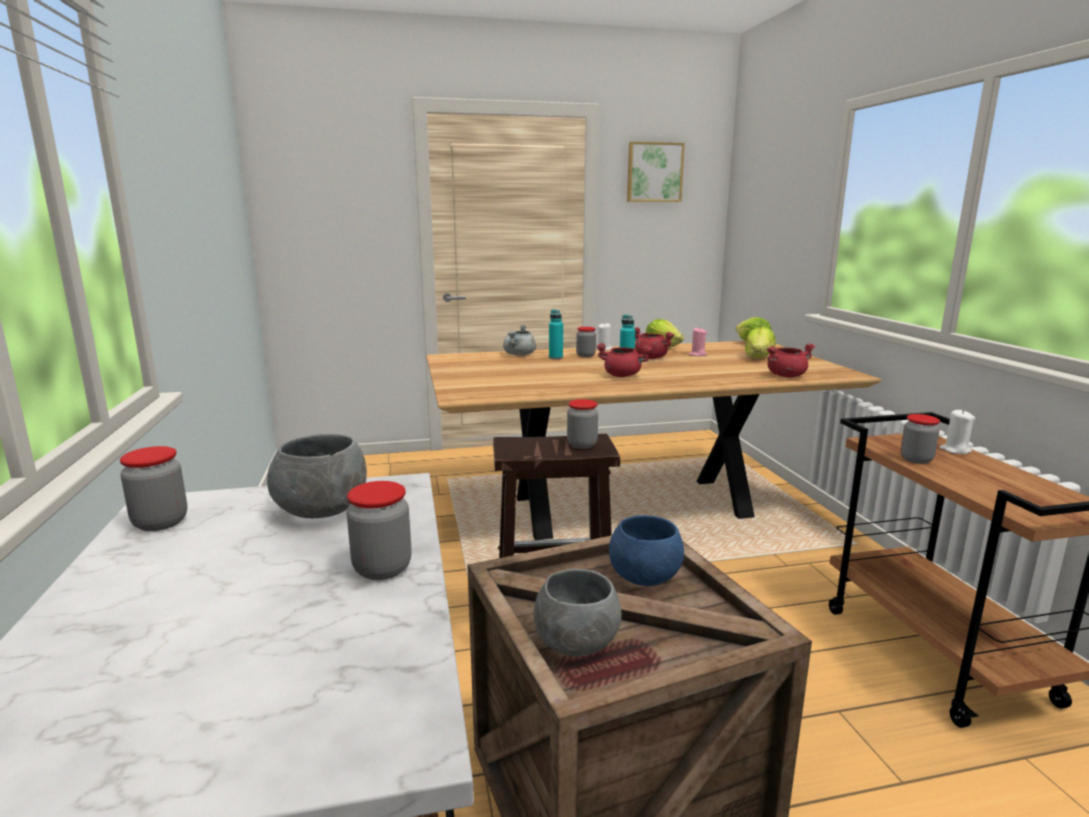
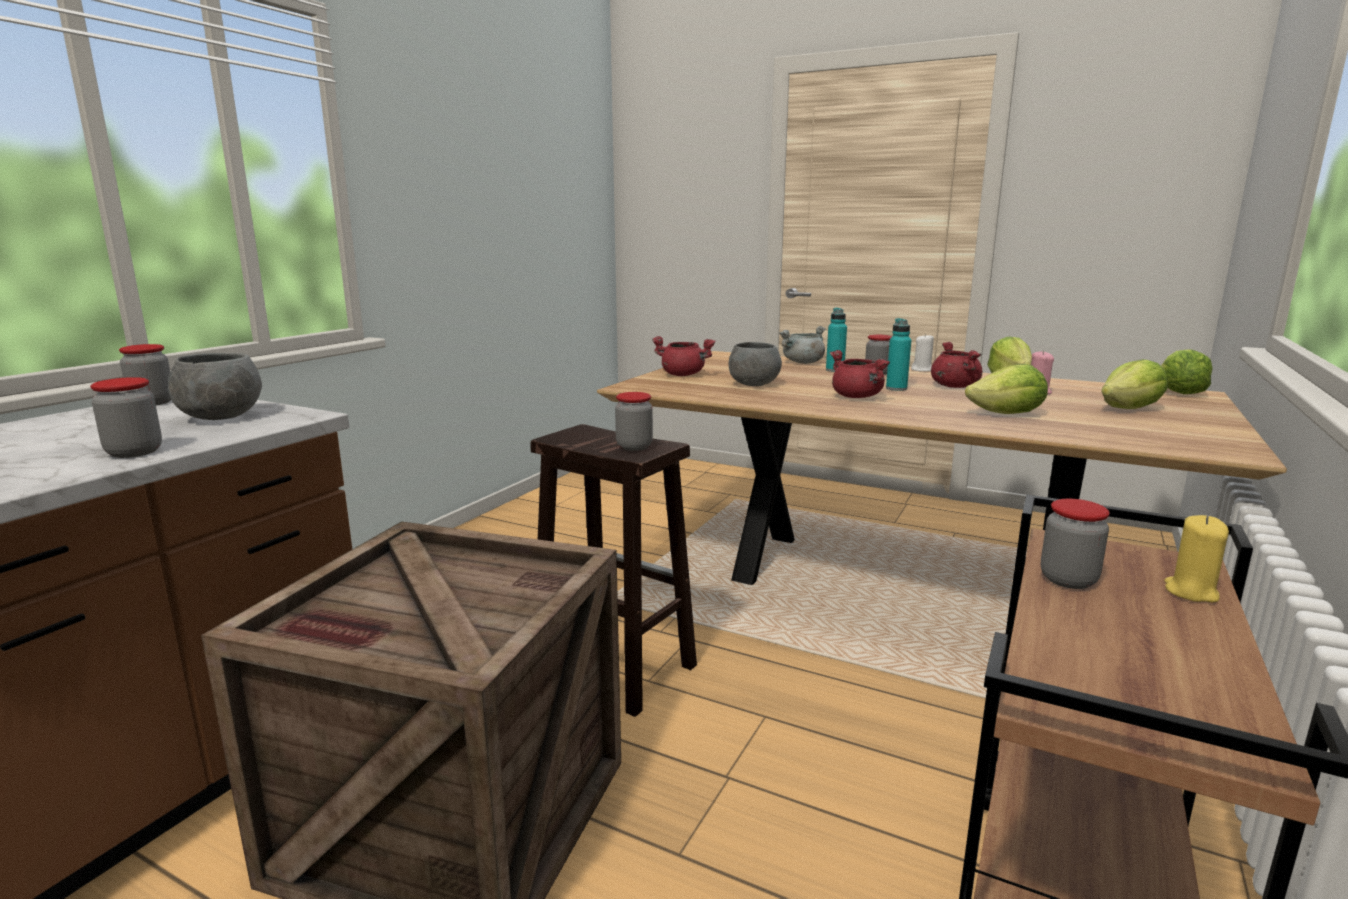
camera: 40 degrees right, 0 degrees up
(575, 643) = (348, 606): grey bowl -> grey bowl (753, 385)
(644, 578) = (511, 586): blue bowl -> none
(654, 172) = (1104, 124): picture -> none
(721, 372) = (1007, 414): none -> lettuce
(786, 376) = (1102, 434): red cooking pot -> red cooking pot (683, 375)
(955, 450) = (1190, 592): white candle -> yellow candle

